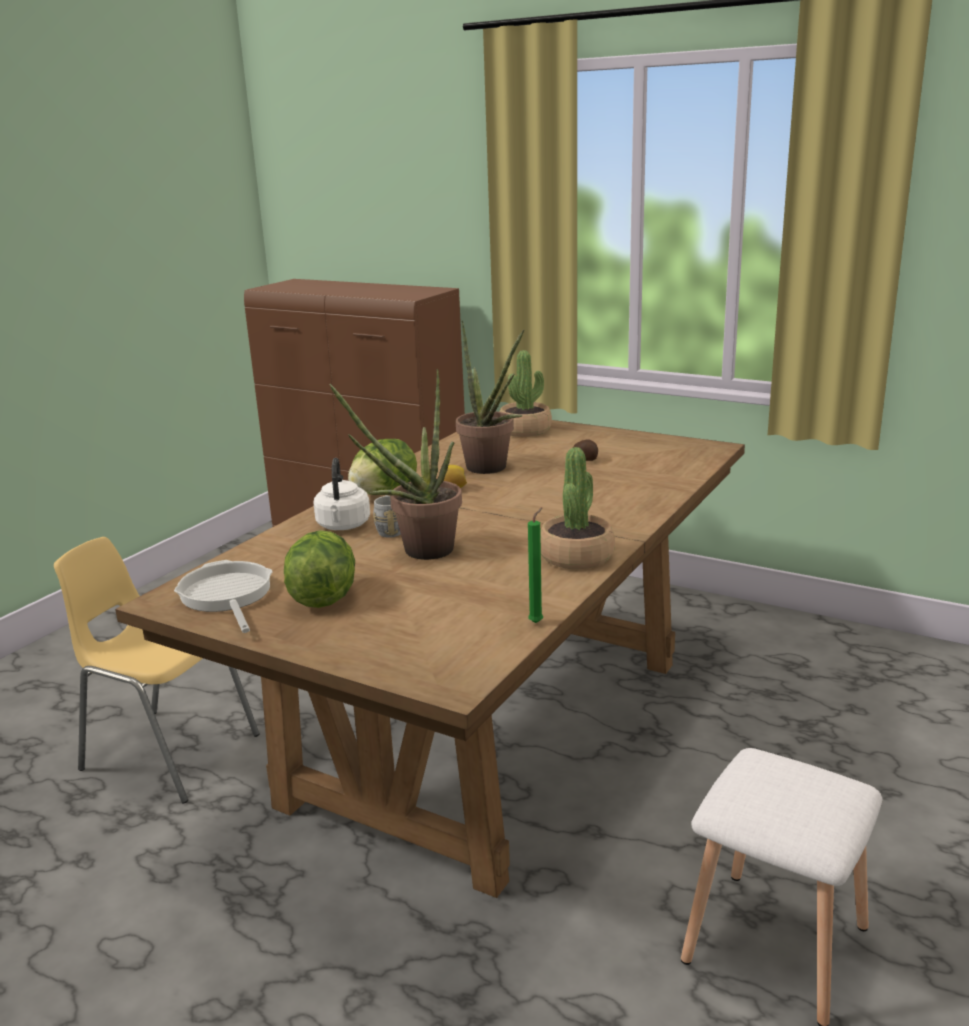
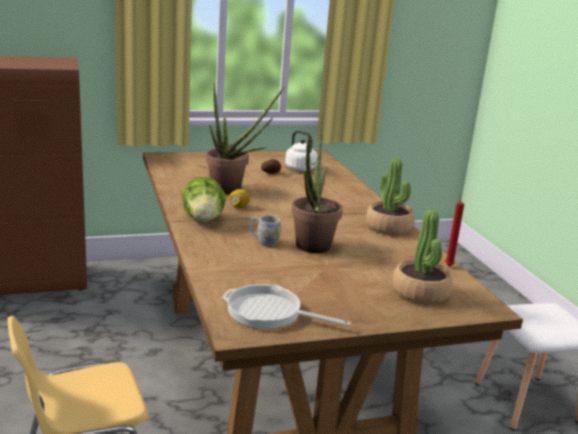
camera: 50 degrees left, 0 degrees up
(323, 597) = (326, 292): lettuce -> none
(343, 526) = (230, 247): white kettle -> white kettle (302, 169)
(525, 430) = (193, 161): potted plant -> potted plant (420, 293)
(537, 622) = (448, 265): green candle -> red candle

